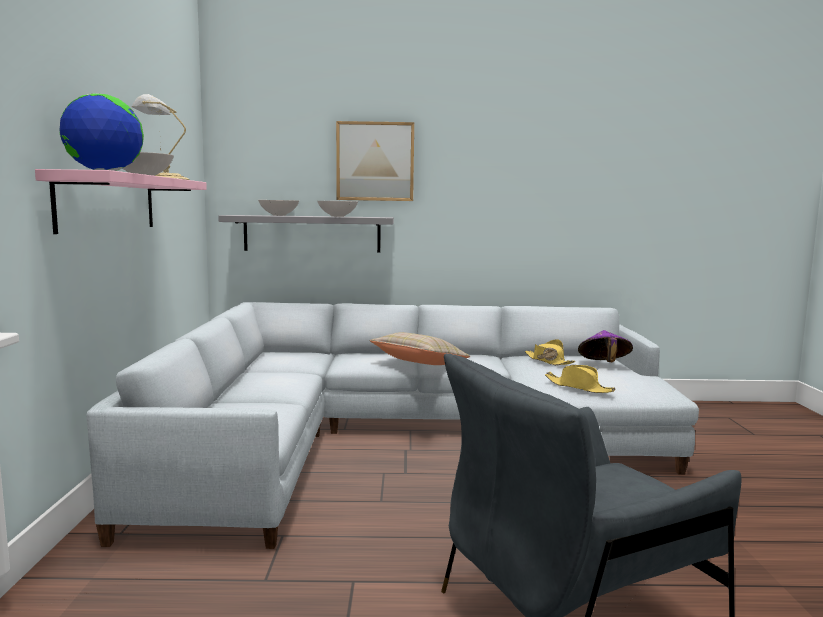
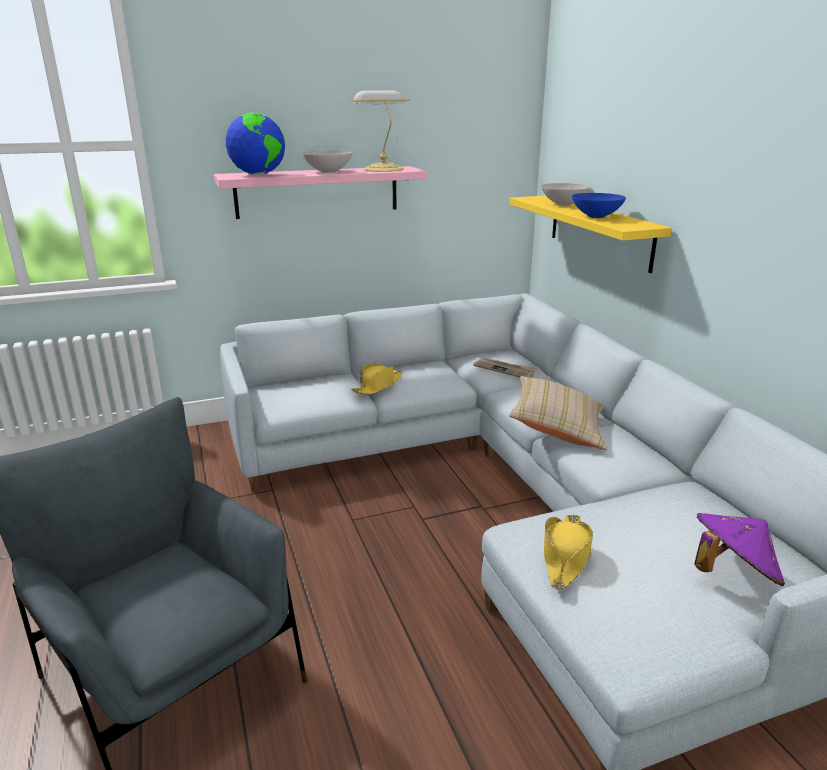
camera: 70 degrees right, 15 degrees up
(305, 357) = (505, 369): none -> newspaper
(312, 233) = (599, 231): grey shelf -> yellow shelf
(338, 216) = (597, 216): white bowl -> blue bowl
(375, 161) = (666, 143): picture -> none
(548, 361) = (677, 514): yellow hat -> yellow hat (378, 386)

